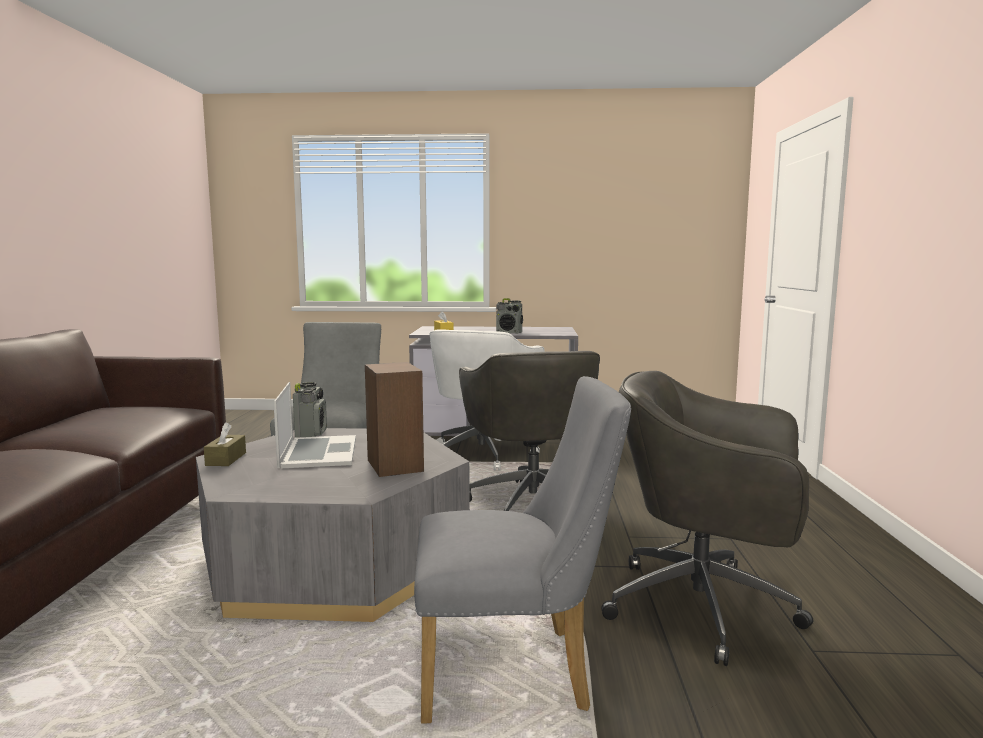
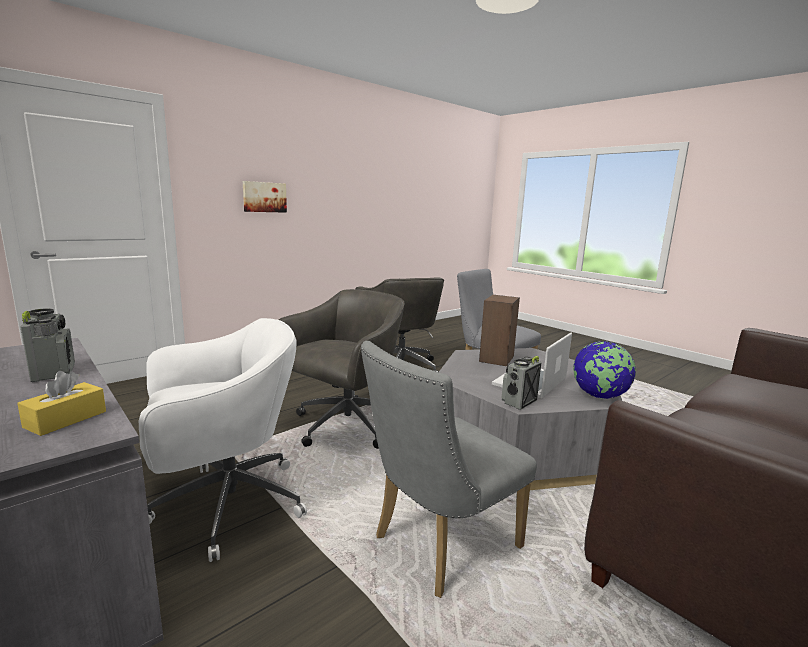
camera: 135 degrees left, 5 degrees up
(226, 459) = (599, 396): brown tissue box -> globe
(919, 223) = (264, 197): none -> picture

